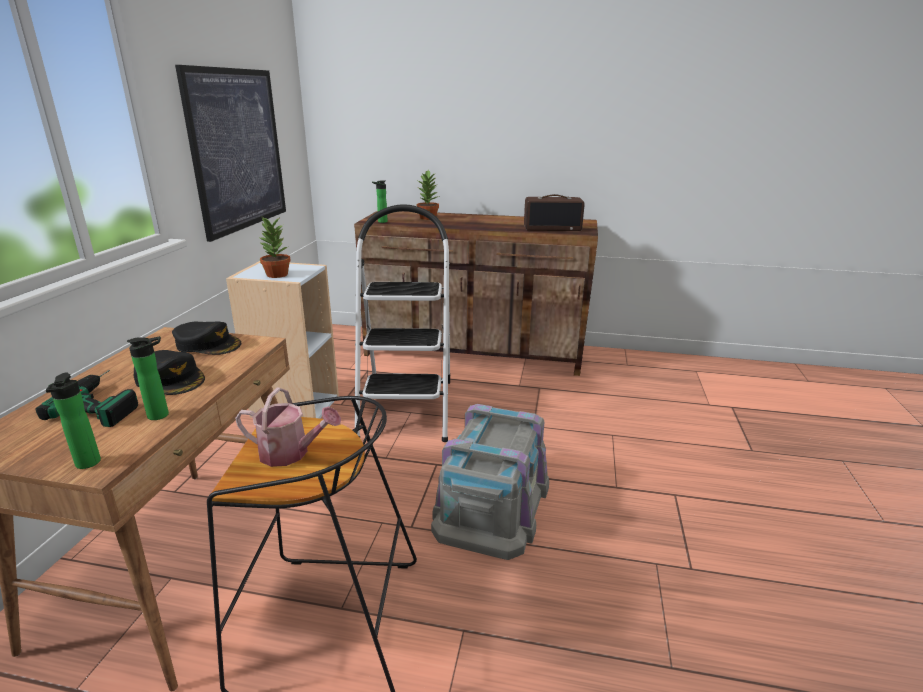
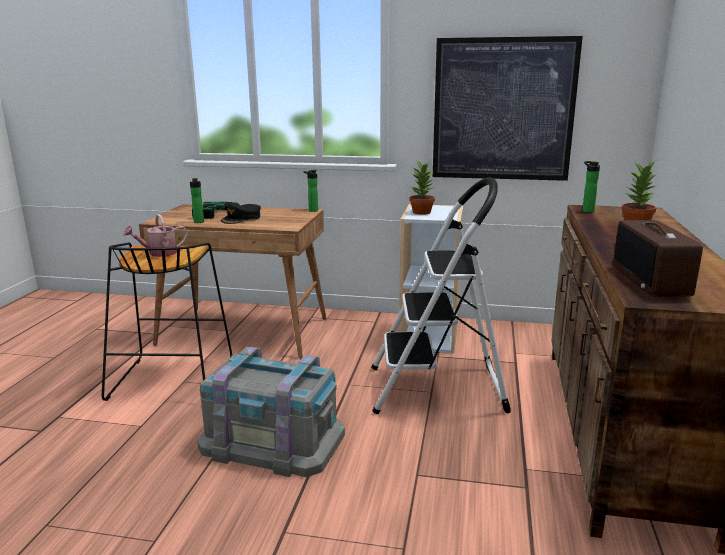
camera: 90 degrees right, 5 degrees down
(87, 465) = (159, 219): bottle -> bottle (311, 210)
(208, 344) = (290, 219): black cap -> none
(290, 453) = (159, 253): watering can -> watering can turned 45 degrees clockwise

